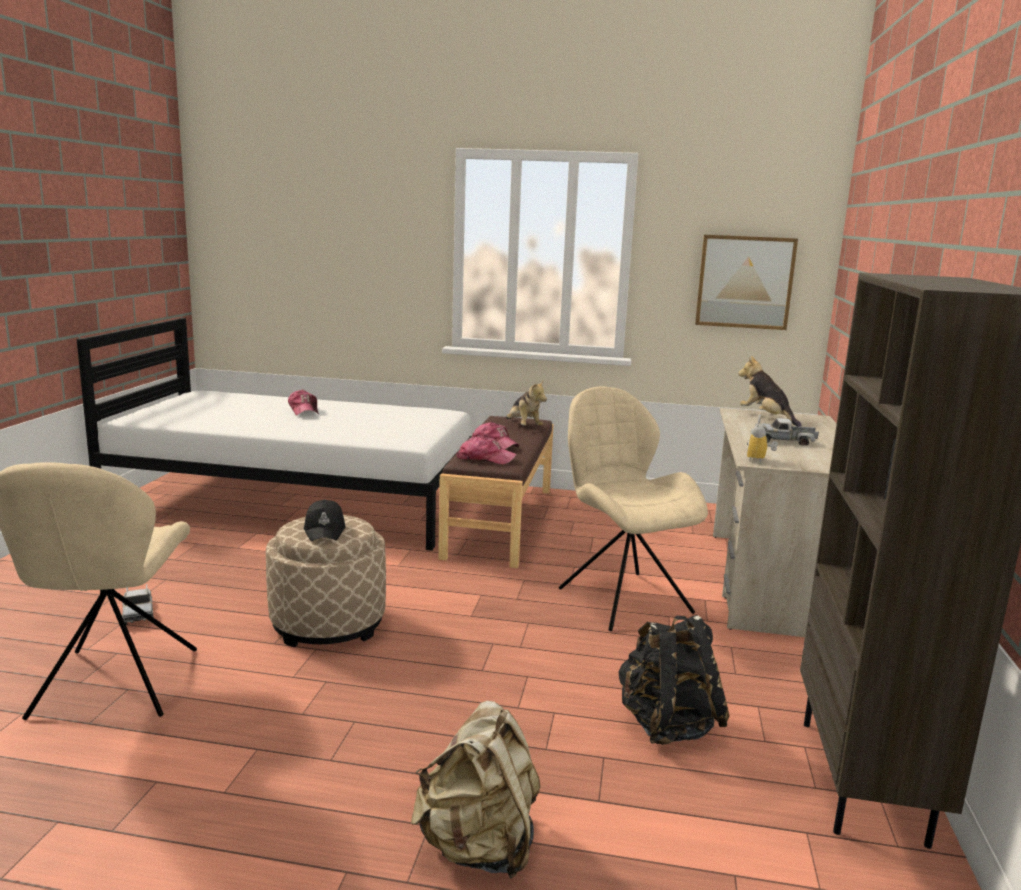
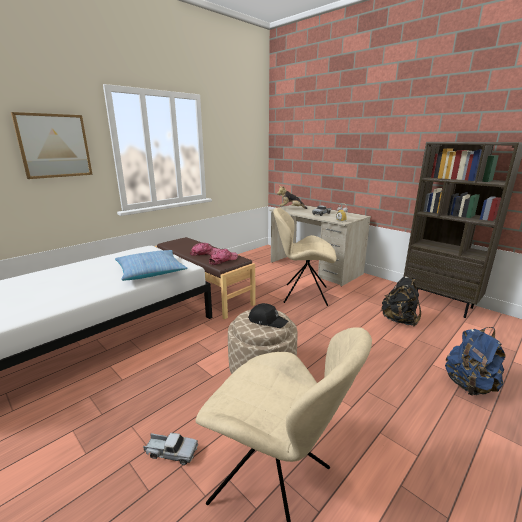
camera: 55 degrees left, 5 degrees up
(304, 410) = (71, 276): cap -> none
(367, 433) = (150, 271): none -> pillow
(479, 847) = (469, 385): beige backpack -> blue backpack
(523, 427) = (188, 243): plush toy -> none
(744, 282) = (243, 156): picture -> picture (54, 146)

